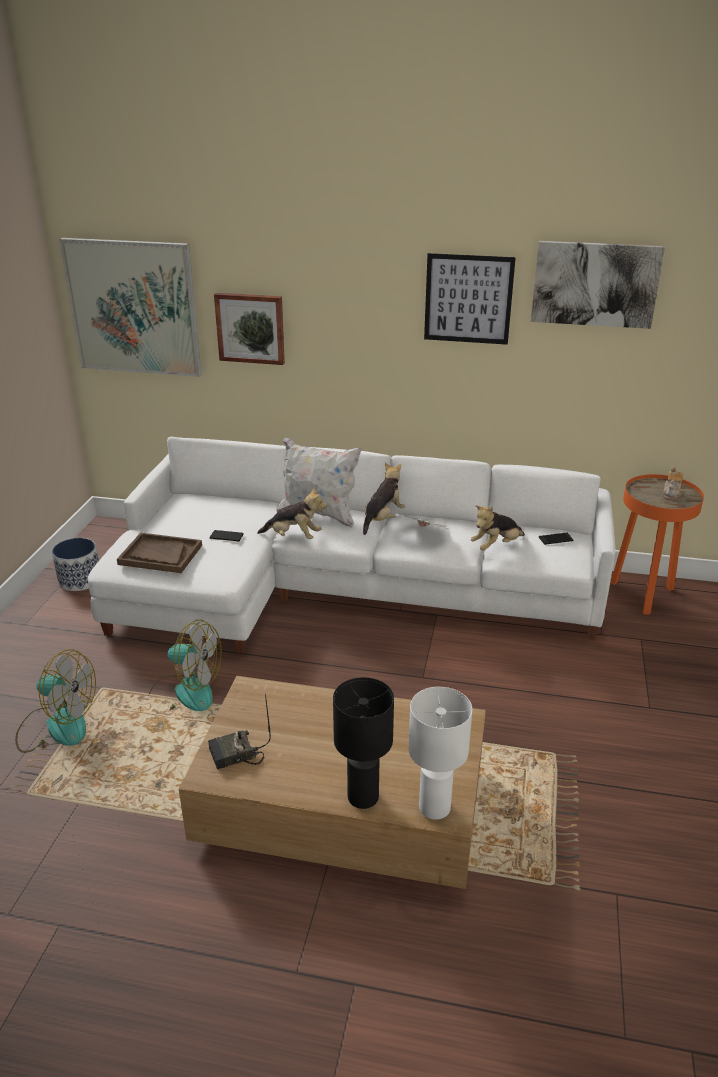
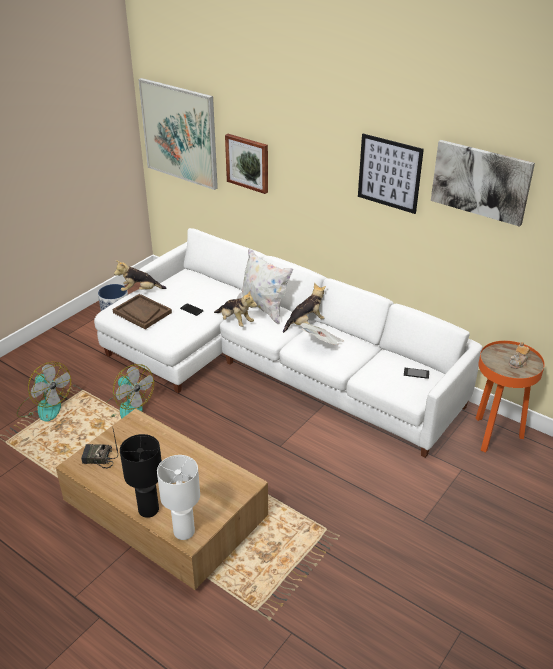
camera: 25 degrees right, 5 degrees up
(496, 546) = (367, 366): plush toy -> plush toy (140, 291)

